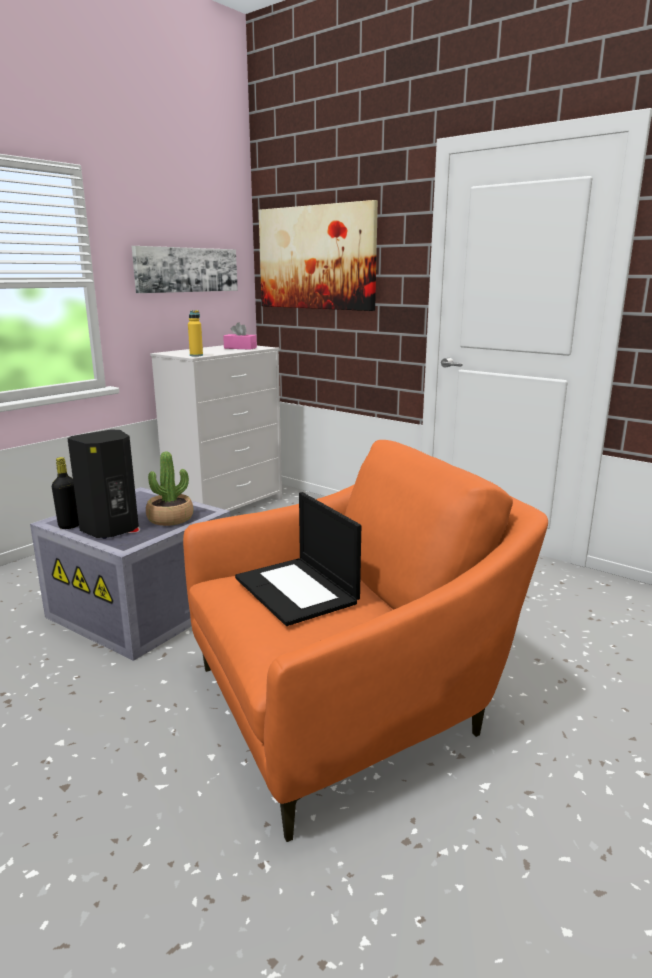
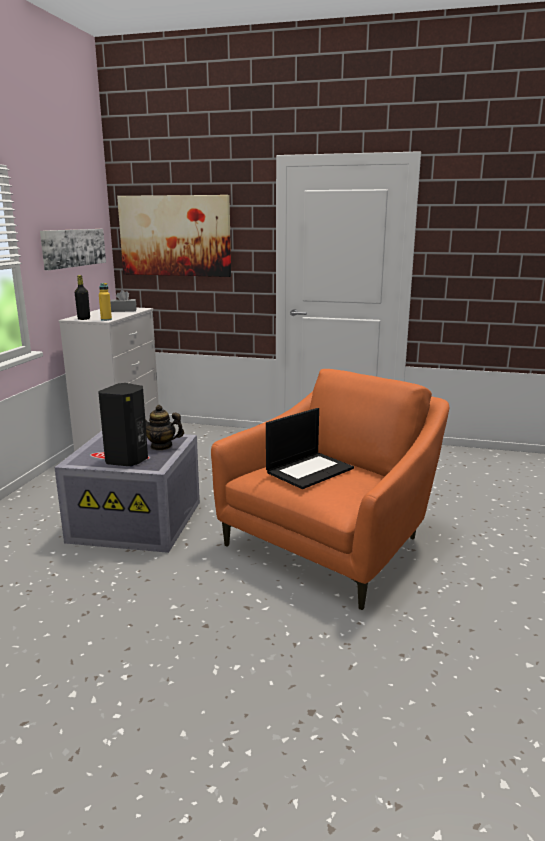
camera: 25 degrees left, 0 degrees up
(69, 526) = (90, 463): black bottle -> black bottle (84, 319)
(170, 519) = (161, 446): potted plant -> teapot
(240, 348) = (124, 310): pink tissue box -> grey tissue box
(297, 590) = (309, 470): laptop -> laptop turned 75 degrees counterclockwise

